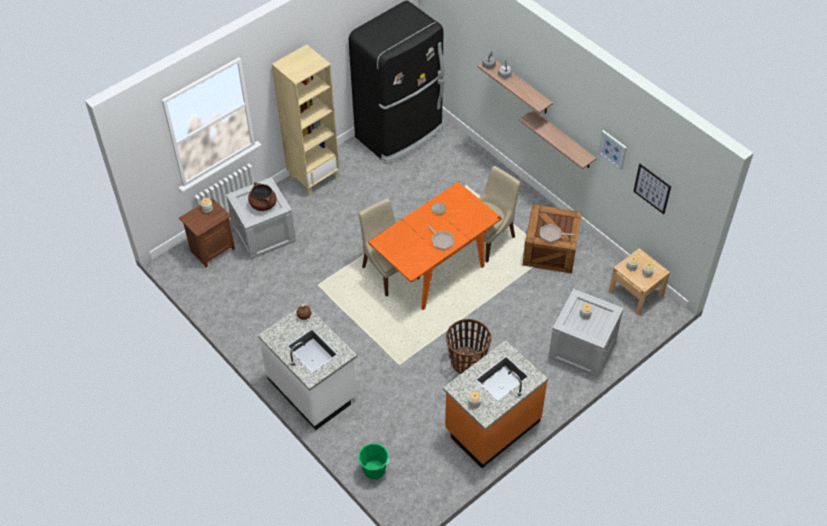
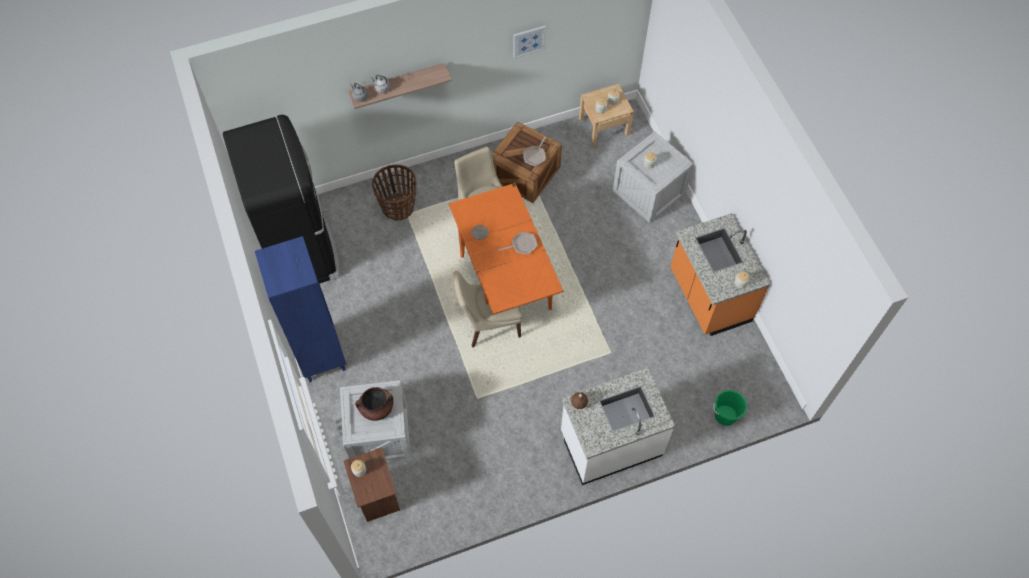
camera: 70 degrees left, 10 degrees up
(314, 177) = (321, 356): beige bookcase -> blue bookcase
(467, 361) = (628, 291): basket -> basket (398, 206)
(563, 140) = (466, 85): shelf -> none
(652, 188) = (582, 35): picture -> none

